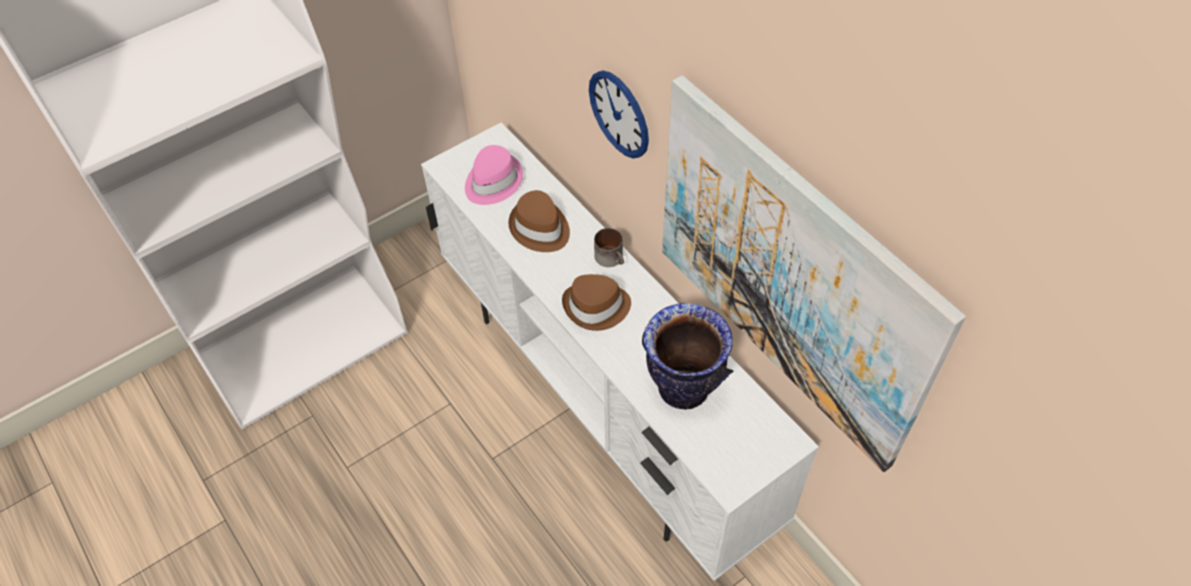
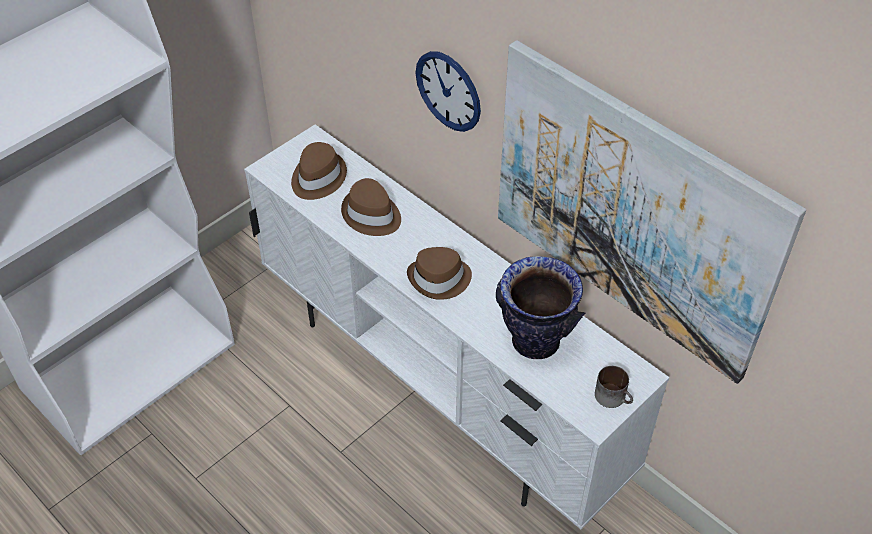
camera: 10 degrees left, 5 degrees down
(492, 181) = (317, 178): pink hat -> brown hat
(612, 258) = (445, 234): mug -> mug (614, 397)

